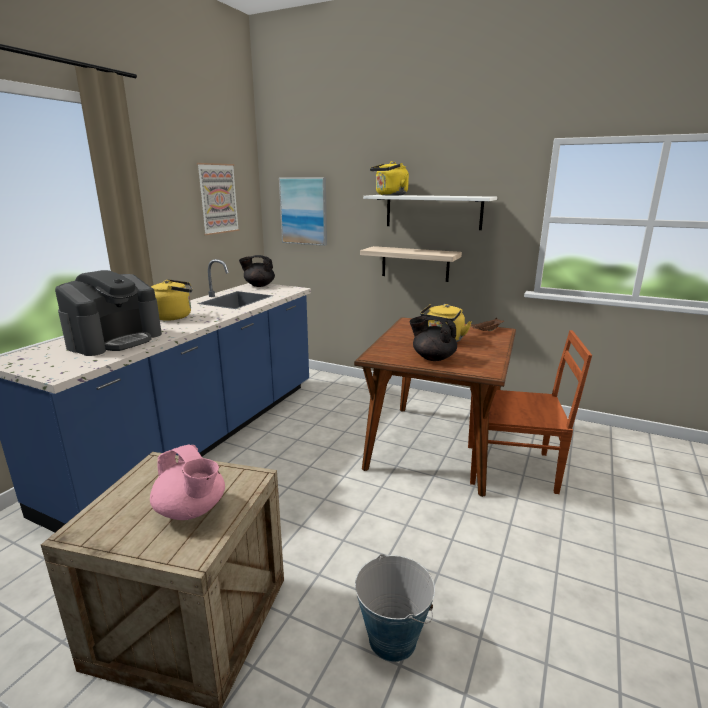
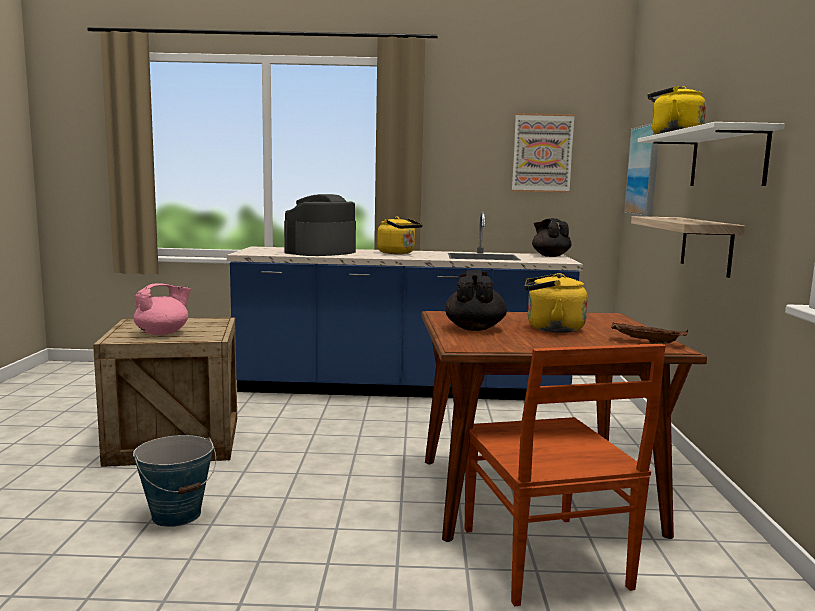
camera: 65 degrees right, 10 degrees down
(115, 340) = (321, 252): coffee machine -> coffee machine turned 120 degrees clockwise
(191, 510) = (163, 333): pink teapot -> pink teapot turned 150 degrees counterclockwise

